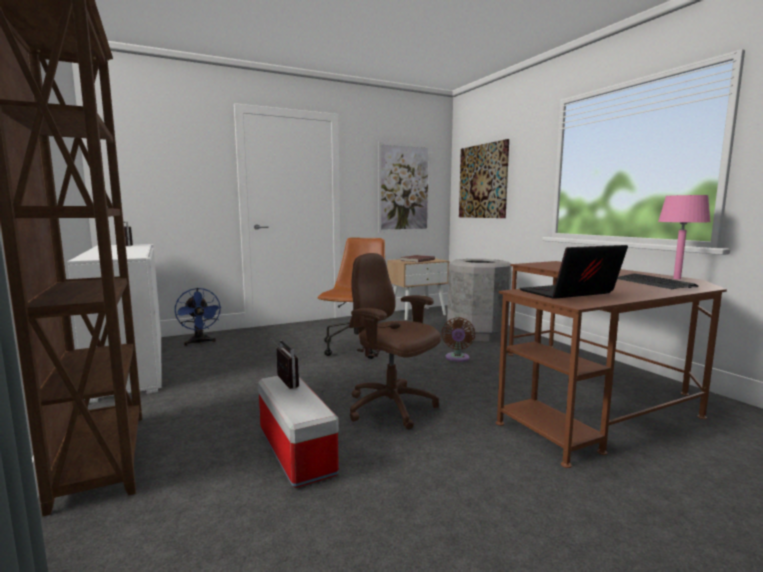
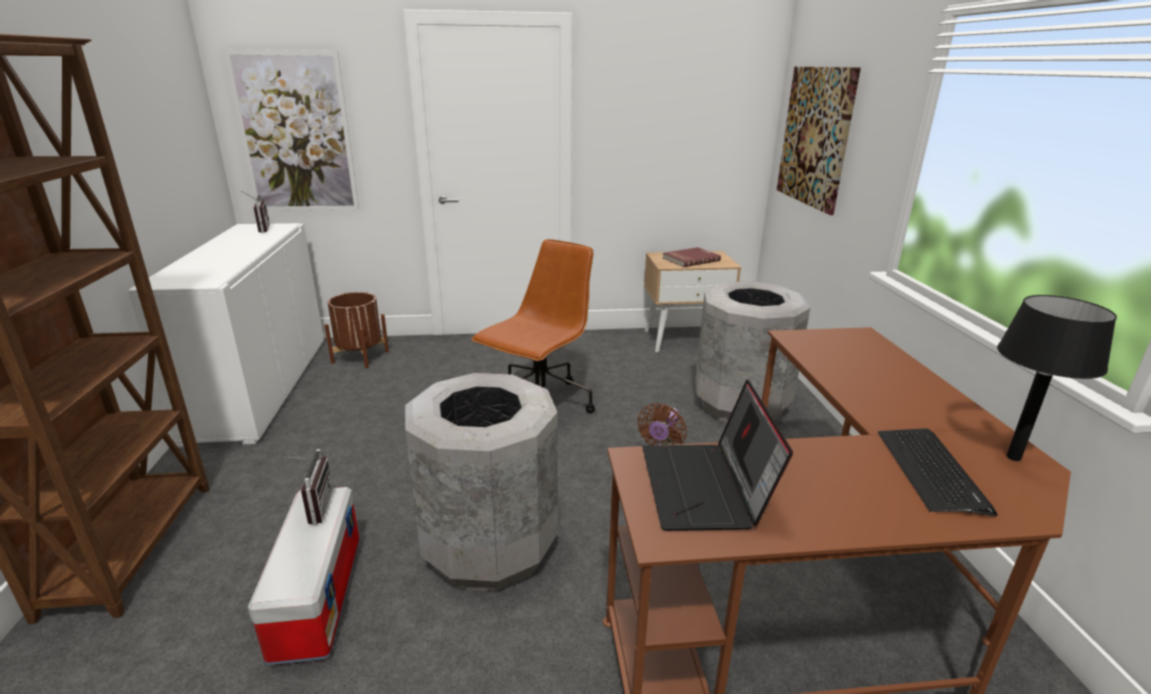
camera: 20 degrees right, 15 degrees up
(200, 342) = (360, 357): blue fan -> brown planter
(392, 408) = (489, 547): brown office chair -> grey trash can
(404, 188) = (686, 136): picture -> picture (295, 134)
(569, 293) = (706, 488): laptop -> laptop turned 90 degrees counterclockwise
(677, 278) = (1013, 457): pink table lamp -> black table lamp

